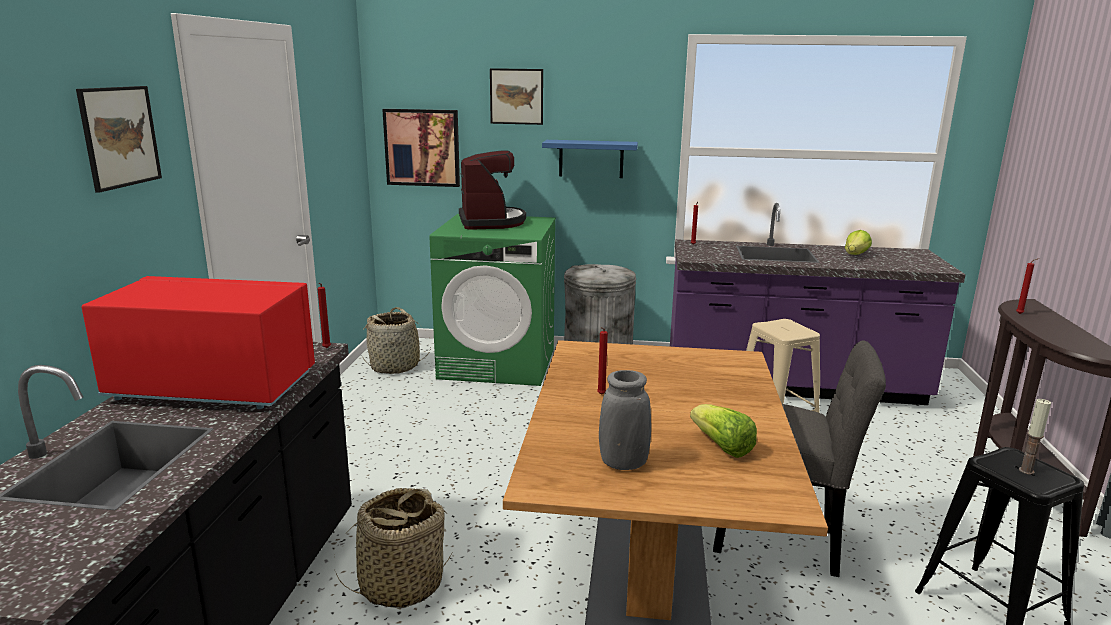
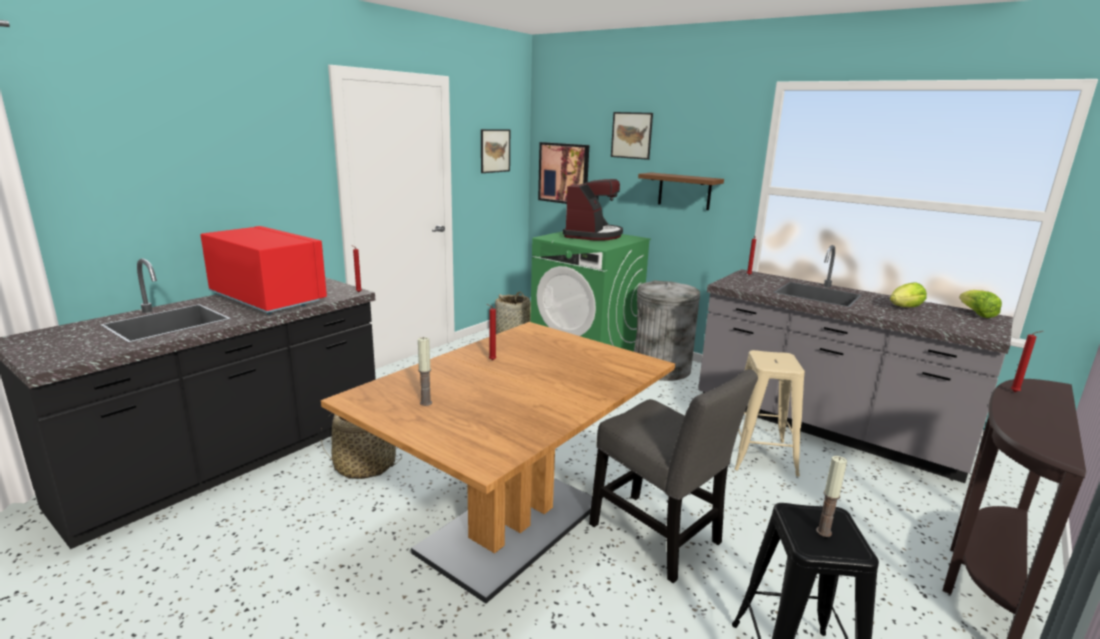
camera: 30 degrees right, 0 degrees up
(120, 137) = (270, 140): picture -> picture (495, 151)
(591, 159) = (684, 191): blue shelf -> brown shelf
(623, 463) = (426, 403): grey vase -> candle
(721, 447) = (511, 414): lettuce -> lettuce (976, 314)
(791, 386) = (824, 427): purple counter -> grey counter

